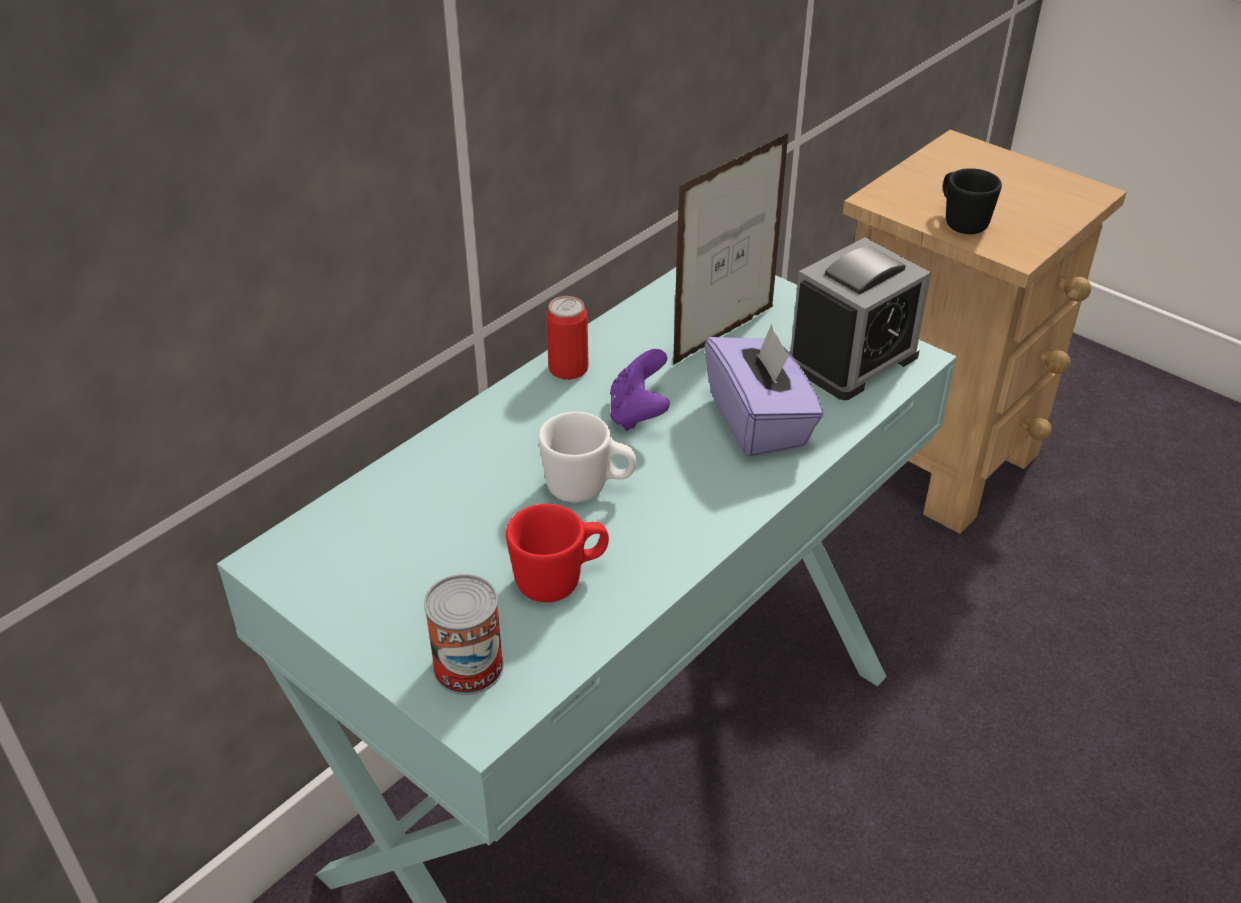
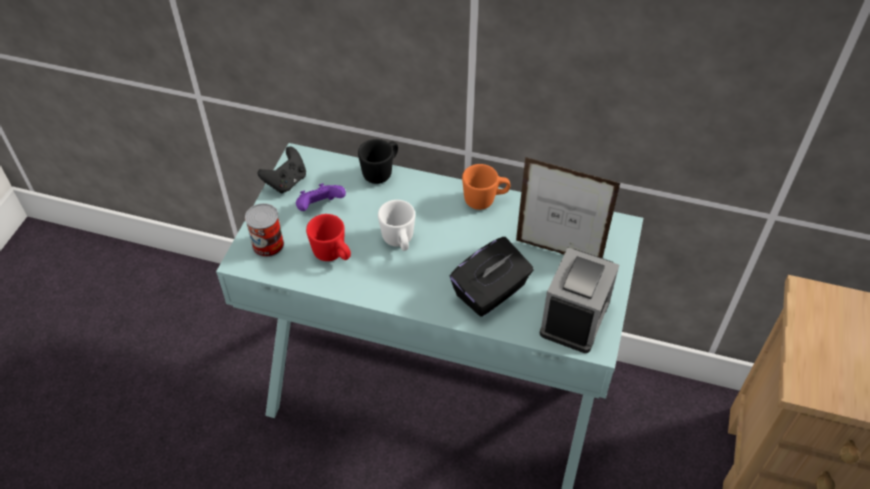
camera: 65 degrees right, 10 degrees up
(323, 594) = (286, 182): none -> black game controller
(568, 369) = (485, 200): can -> orange mug
(638, 413) = (466, 240): purple game controller -> purple game controller (320, 207)
(759, 422) = (490, 292): purple tissue box -> black tissue box
(852, 359) = (575, 317): alarm clock -> alarm clock turned 90 degrees counterclockwise
(961, 222) = (816, 346): black mug -> black mug (381, 172)

